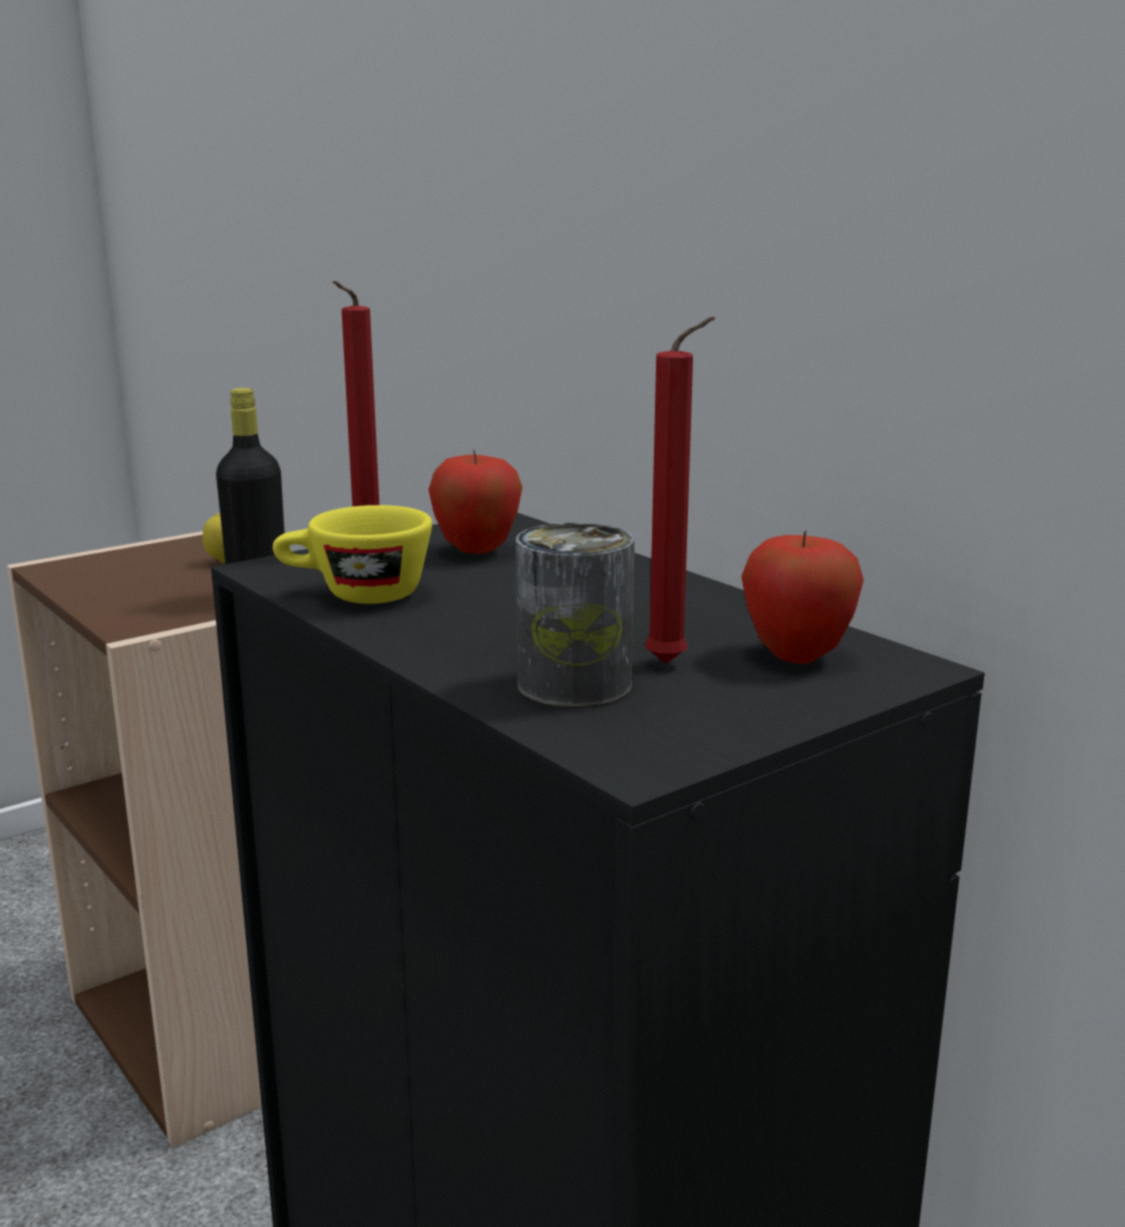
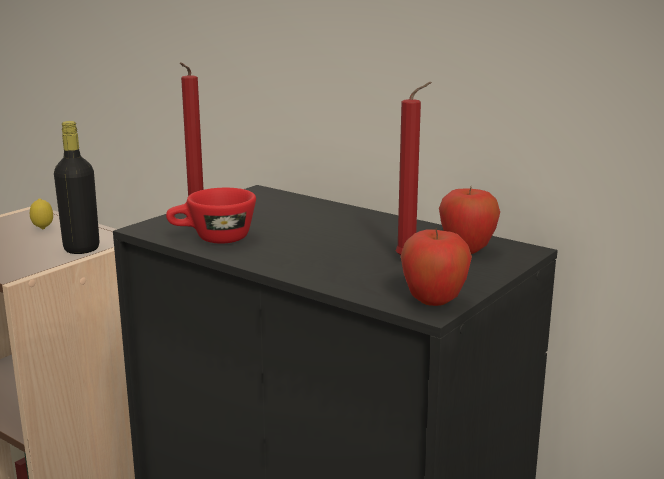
camera: 15 degrees left, 0 degrees up
(355, 595) = (213, 239): yellow cup -> red cup
(477, 551) = (259, 209): apple -> apple (433, 302)
(574, 685) = (369, 274): can -> none

